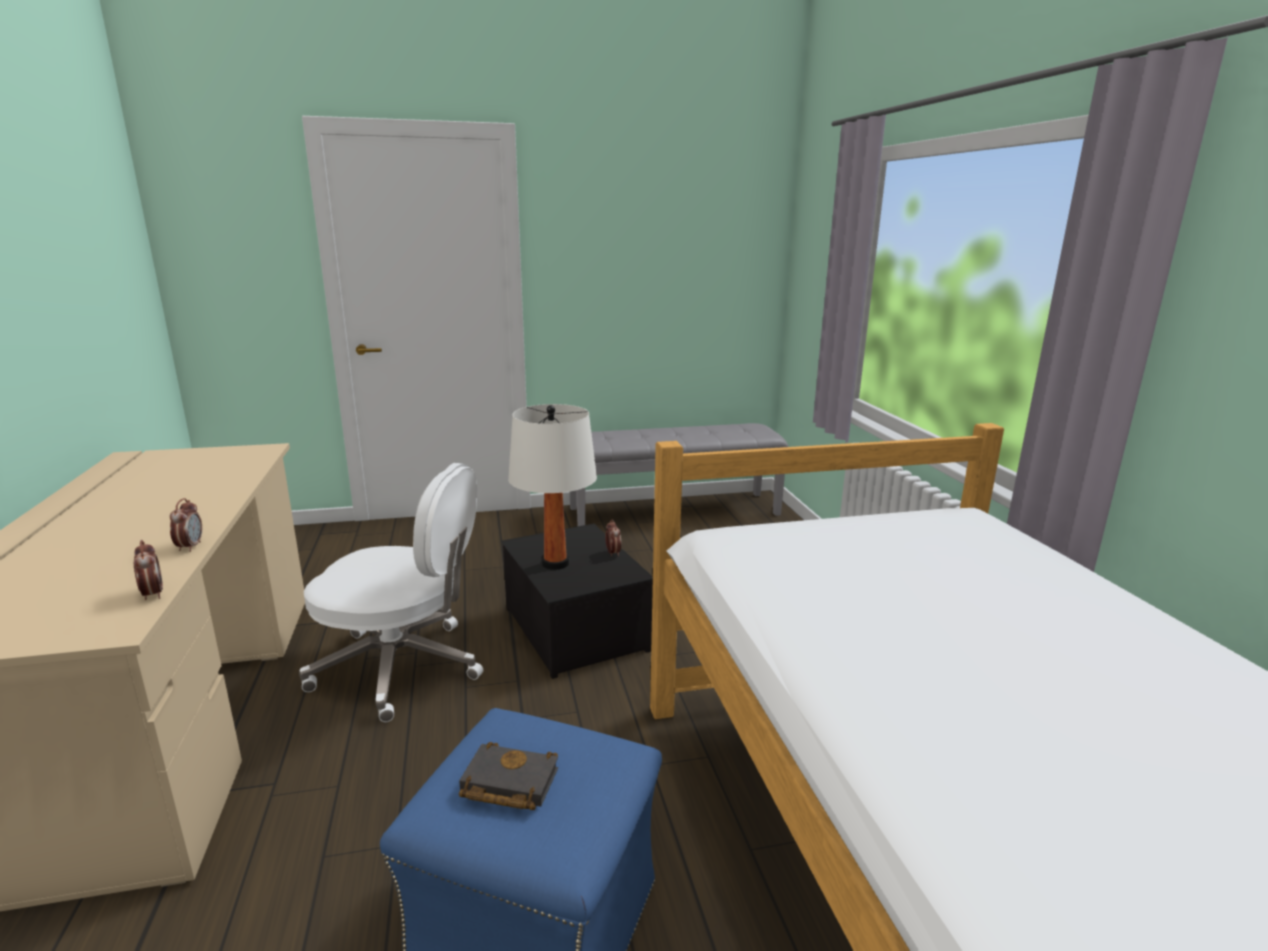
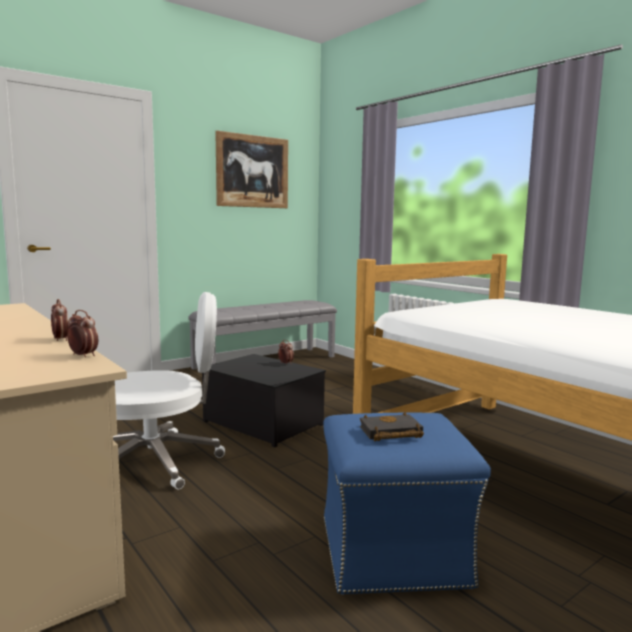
camera: 25 degrees left, 10 degrees down
(555, 563) = (254, 371): white table lamp -> none
(673, 230) = (252, 171): none -> picture

